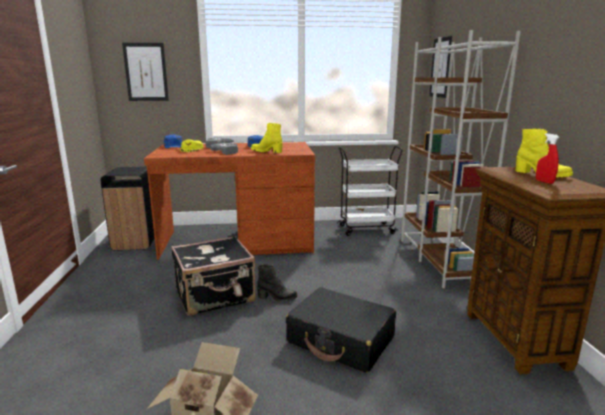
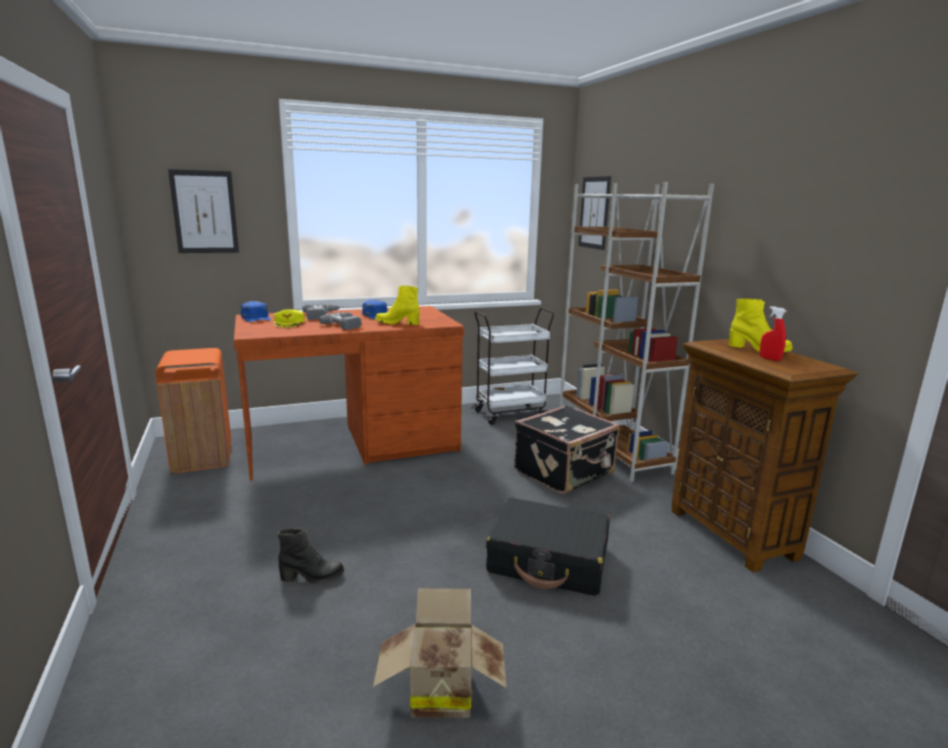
camera: 15 degrees left, 0 degrees up
(136, 242) = (203, 457): black trash can -> orange trash can
(215, 296) = (362, 524): black suitcase -> black suitcase (565, 472)
(277, 298) = (444, 516): black boot -> black boot (312, 577)

